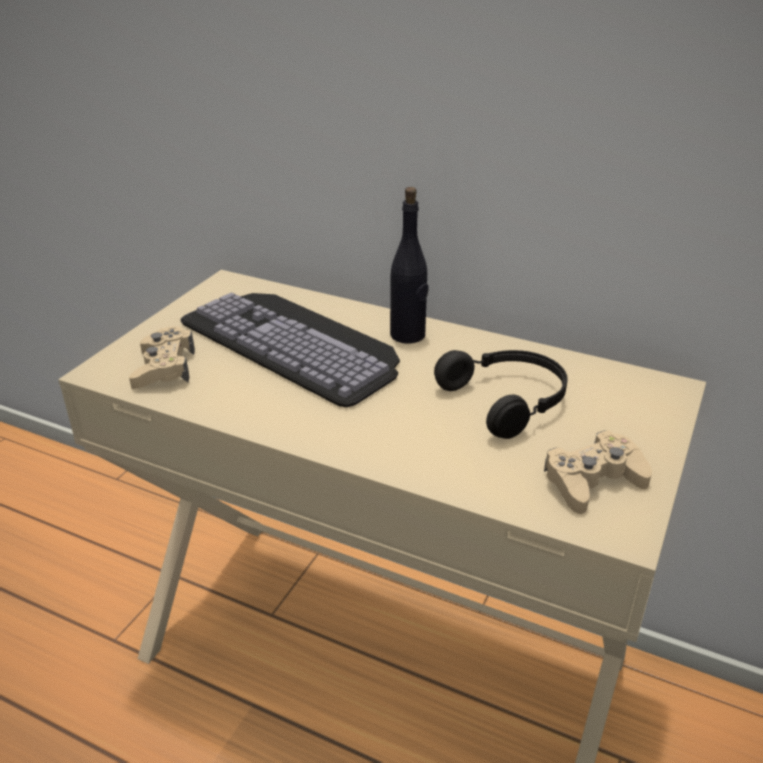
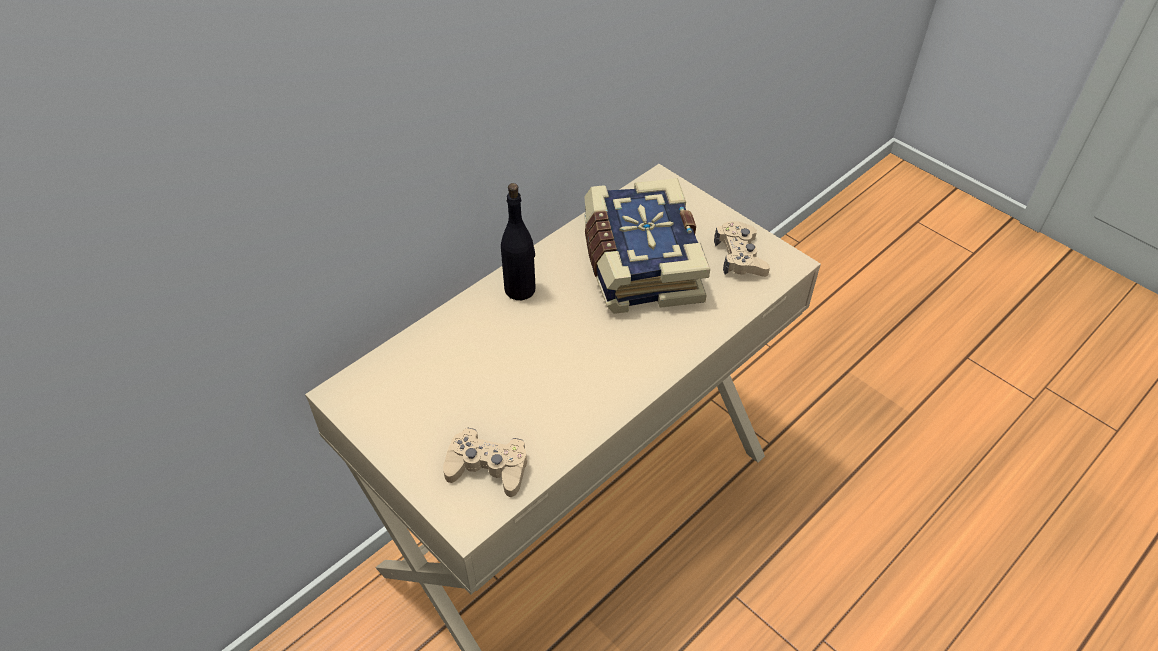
camera: 70 degrees left, 15 degrees up
(297, 342) = (493, 363): keyboard -> none
(508, 400) = (639, 263): black headphones -> book

